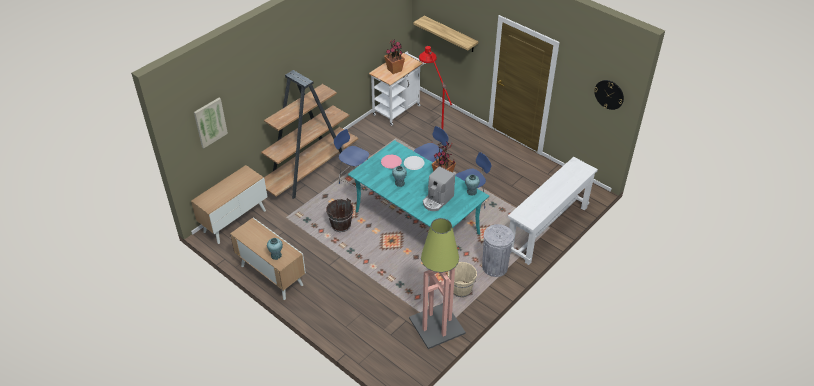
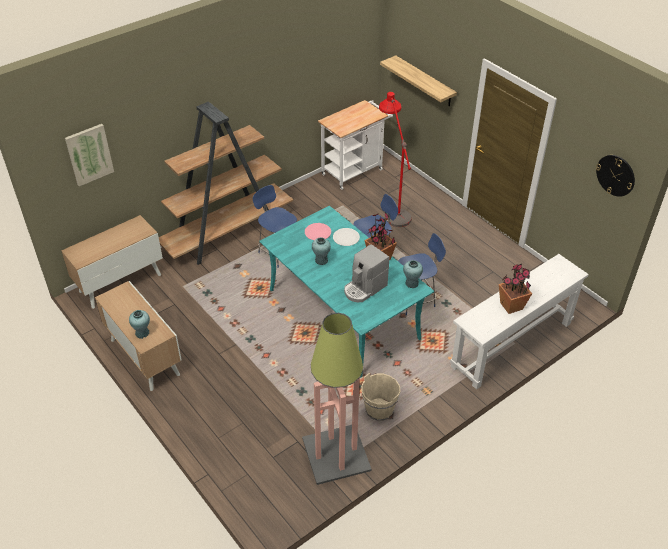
camera: 10 degrees right, 0 degrees up
(341, 225) = (247, 305): brown bucket -> none
(394, 70) = (350, 120): potted plant -> potted plant (511, 306)
(494, 267) = (430, 386): grey trash can -> none

